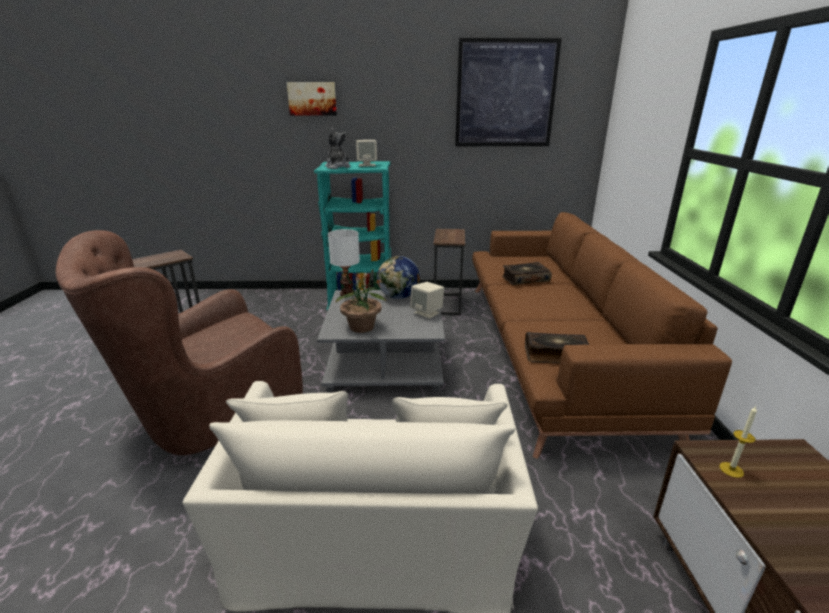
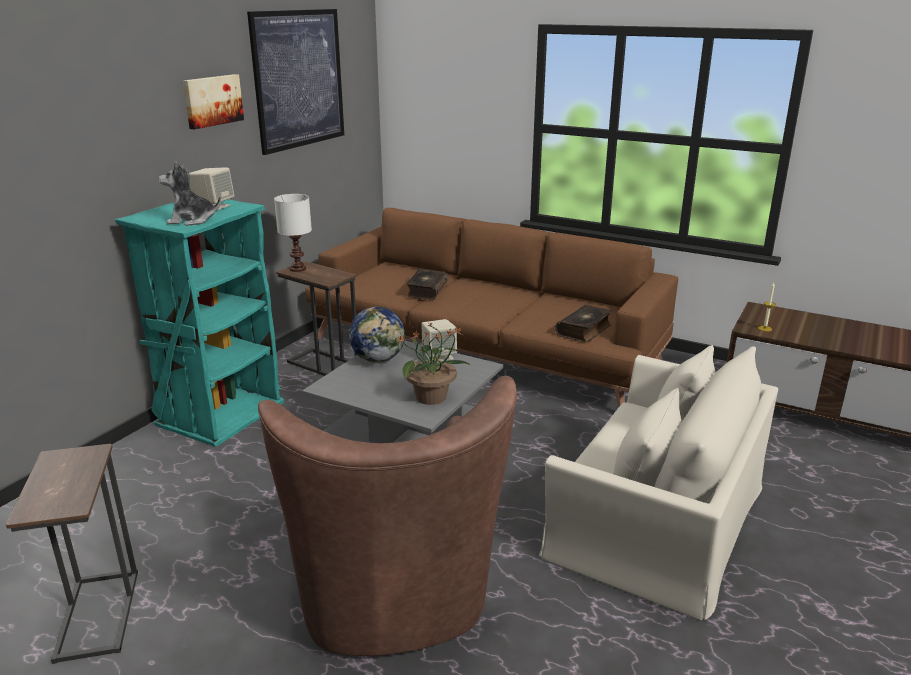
camera: 60 degrees left, 0 degrees up
(312, 98) = (78, 118): picture -> picture (212, 101)
(346, 294) = (327, 386): white table lamp -> white table lamp (298, 269)

